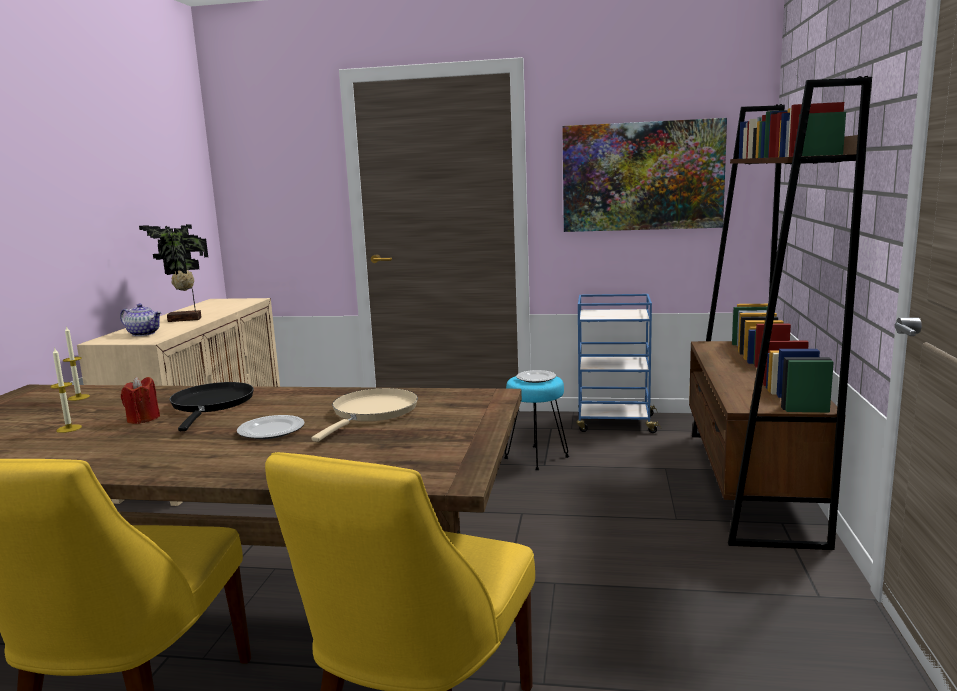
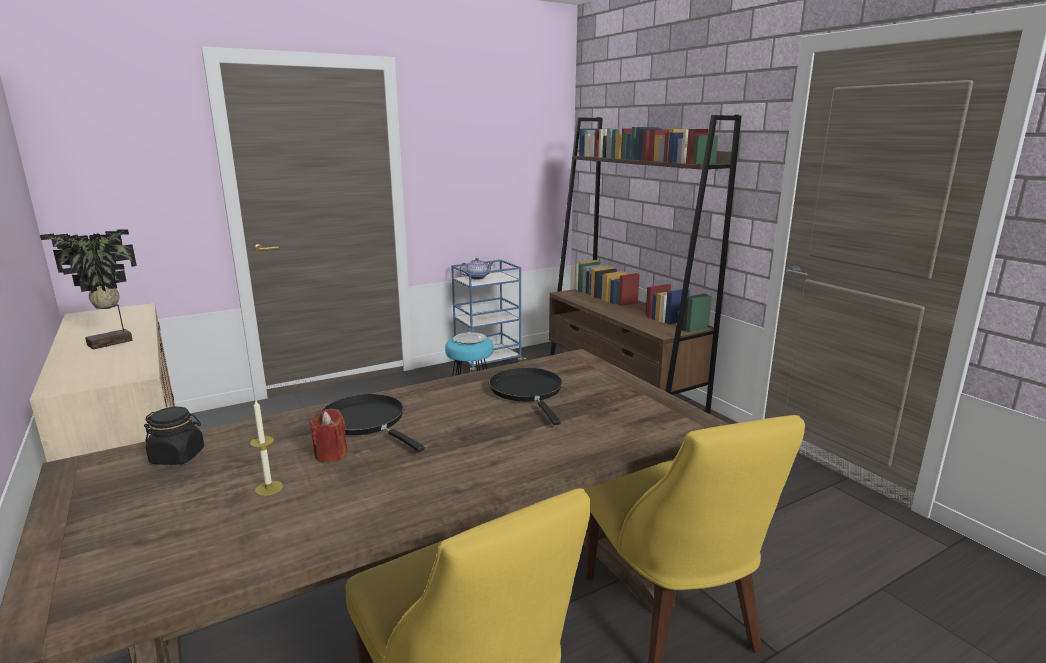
camera: 40 degrees left, 5 degrees up
(78, 397) = (178, 456): candle -> black jar
(144, 333) = (102, 368): teapot -> teapot (477, 278)
(271, 431) = (486, 428): plate -> none
(372, 413) = (527, 392): beige frying pan -> black frying pan
(642, 176) = (491, 166): picture -> none

